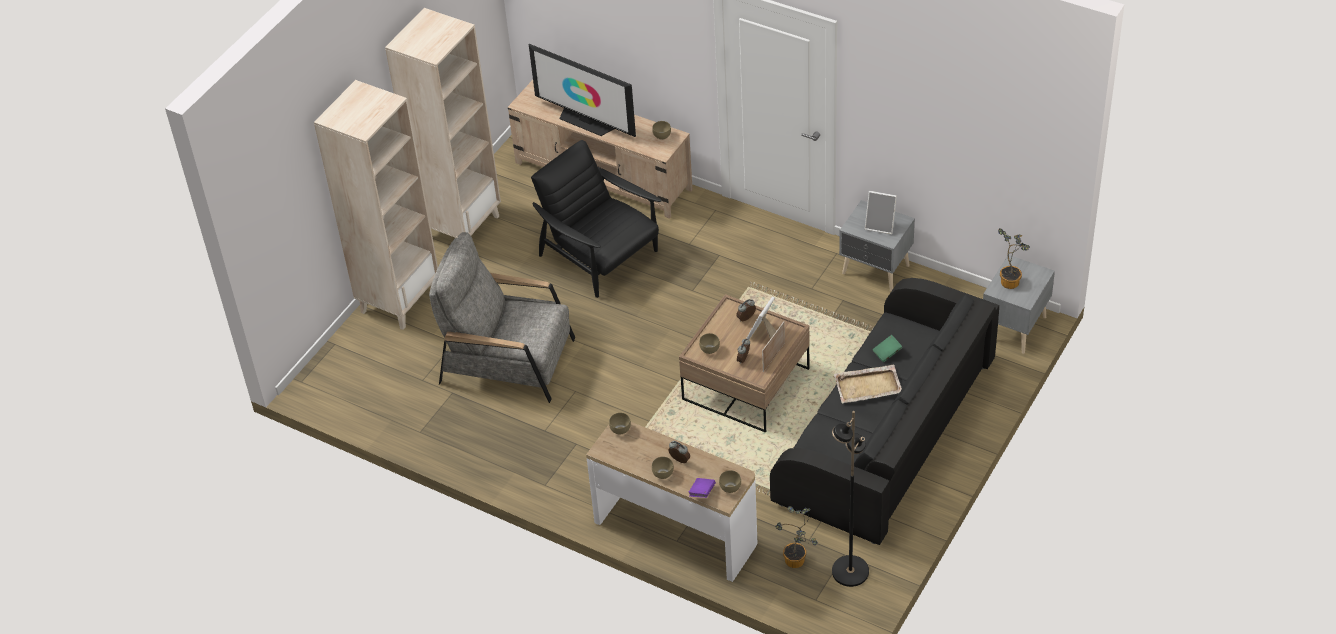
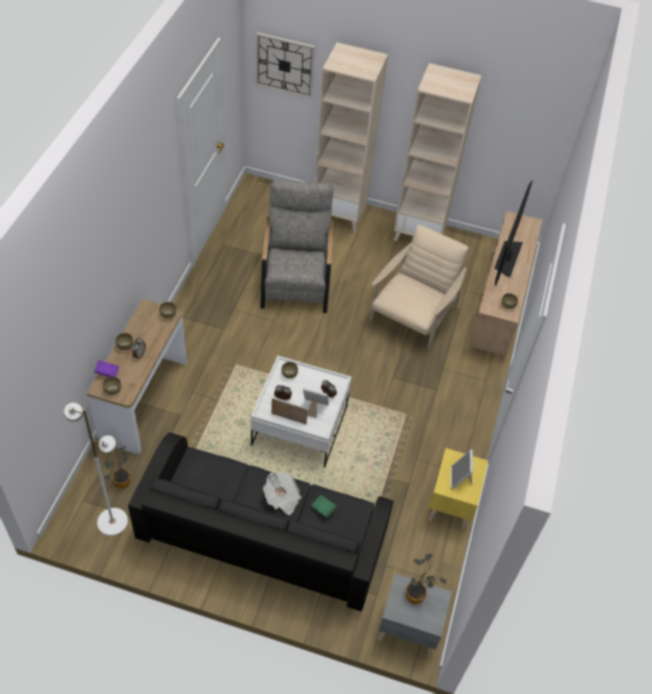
camera: 70 degrees right, 5 degrees up
(277, 209) = (285, 65): none -> wall clock
(600, 256) = (413, 315): black armchair -> beige armchair
(746, 384) = (299, 426): brown coffee table -> white coffee table
(849, 571) = (112, 521): black floor lamp -> white floor lamp
(868, 385) = (282, 498): beige tray -> newspaper
(876, 271) = (450, 505): grey nightstand -> yellow nightstand

